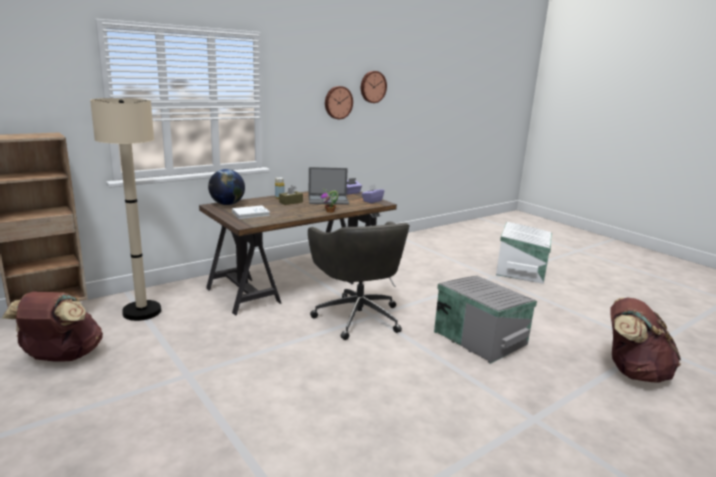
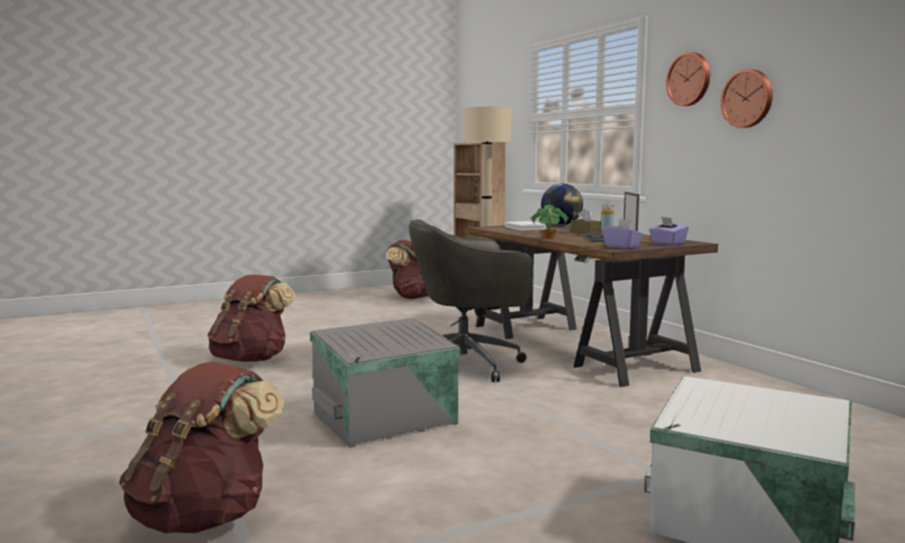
camera: 100 degrees right, 10 degrees down
(372, 87) = (821, 61): wall clock -> wall clock (689, 79)
(374, 427) = (251, 359): none -> brown backpack

